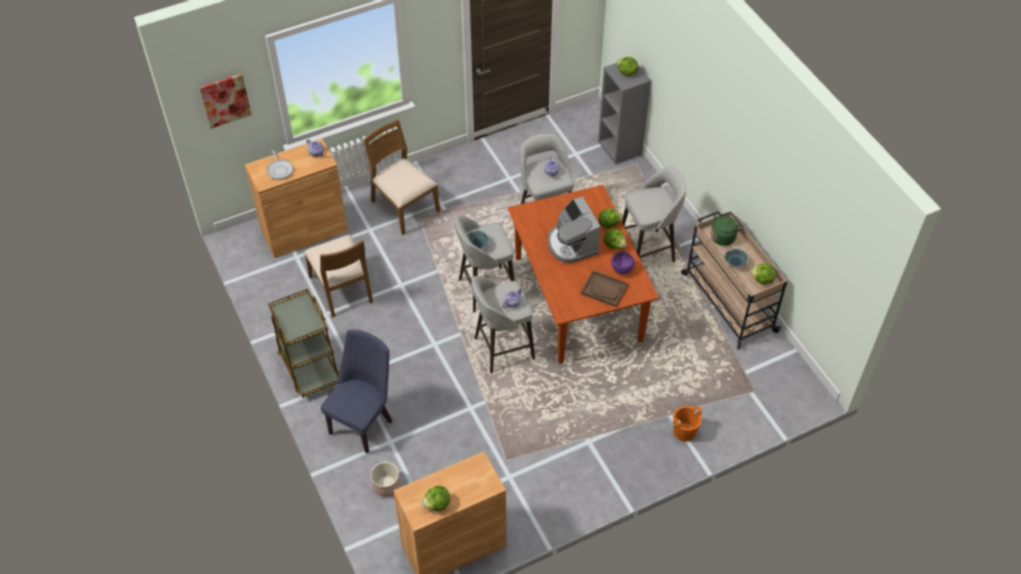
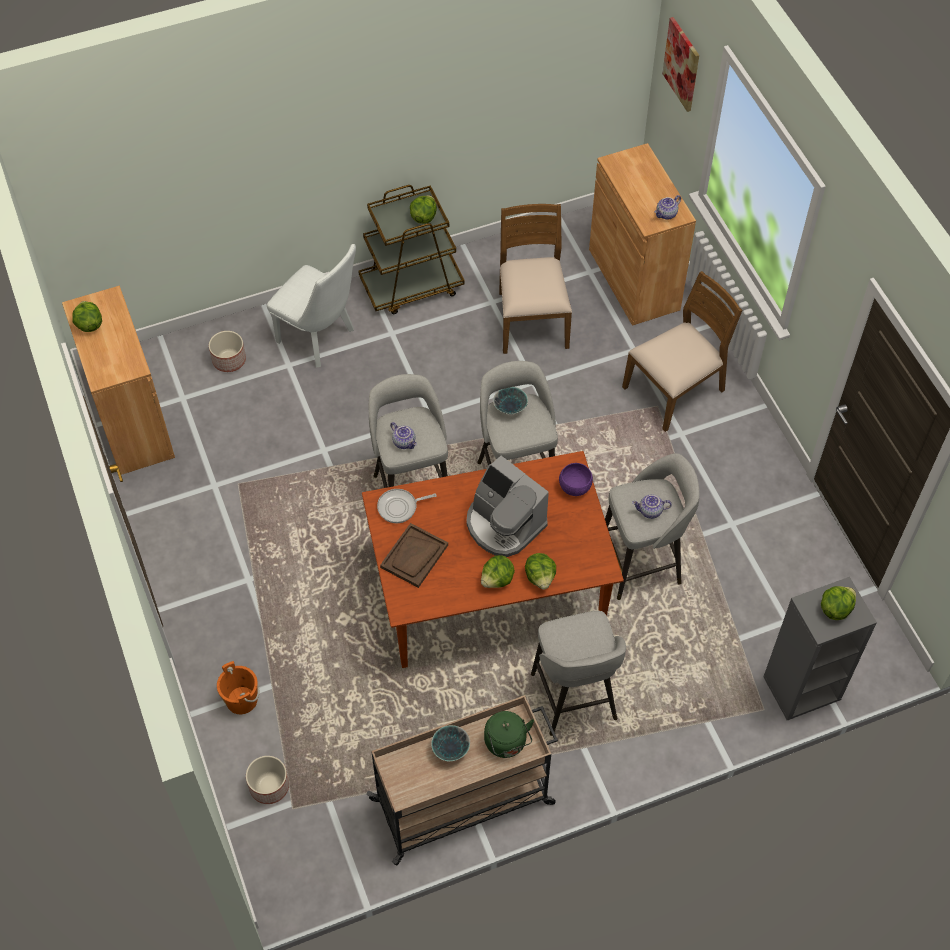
camera: 95 degrees right, 5 degrees up
(280, 169) = (636, 177): frying pan -> frying pan (400, 507)
(342, 289) = (531, 319): brown chair -> brown chair turned 105 degrees clockwise
(363, 422) = (320, 339): blue chair -> white chair
(572, 244) = (504, 524): coffee machine -> coffee machine turned 120 degrees counterclockwise
(622, 269) = (449, 584): purple bowl -> purple bowl (575, 488)
(742, 406) = (270, 786): none -> planter
(762, 280) = (412, 784): lettuce -> lettuce (423, 217)

